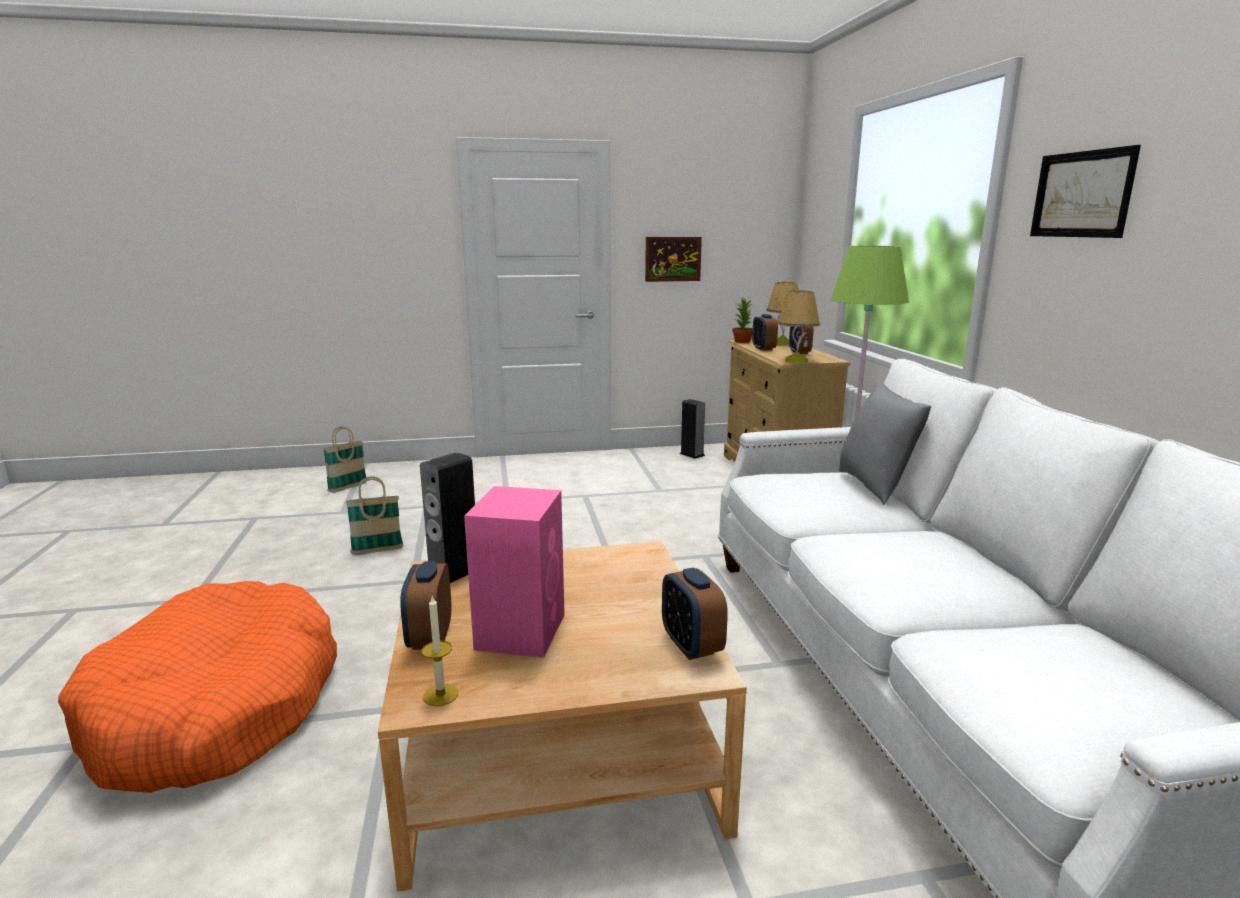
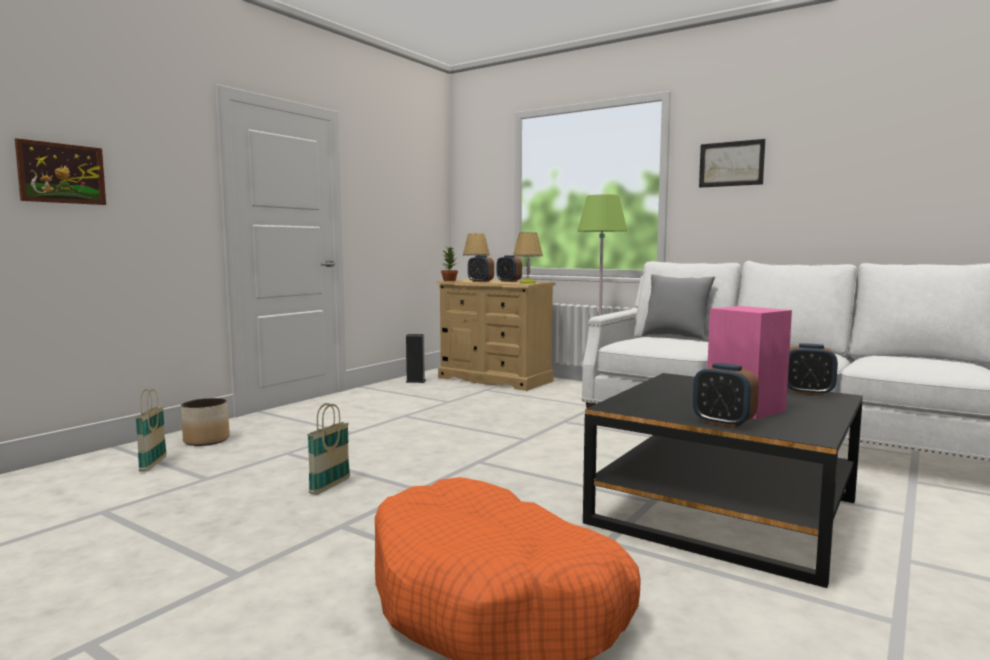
camera: 45 degrees left, 10 degrees down
(414, 475) = (206, 440): none -> planter
(440, 695) = (806, 432): candle -> none
(454, 571) = (626, 404): speaker -> none
(556, 746) = (724, 511): beige coffee table -> black coffee table
(673, 259) = (382, 216): picture -> picture (62, 173)

